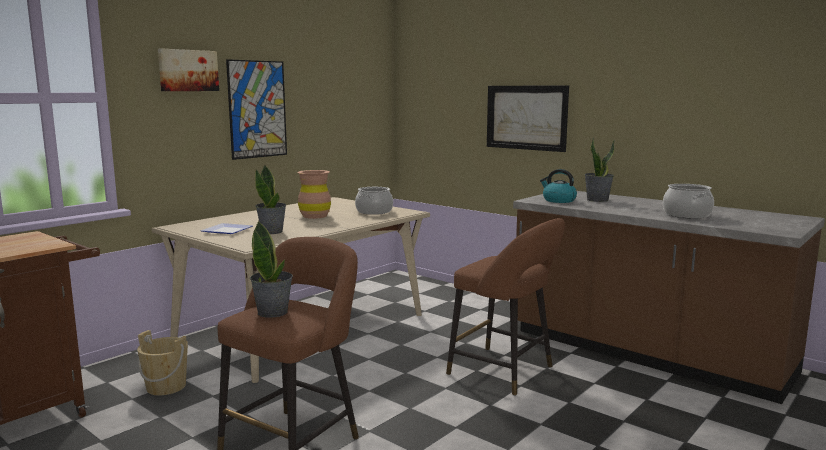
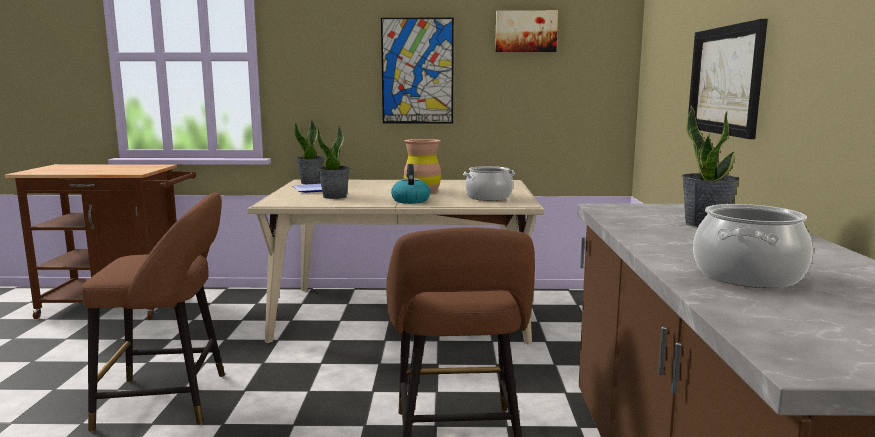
camera: 50 degrees right, 0 degrees up
(166, 387) = (223, 320): beige bucket -> none
(188, 70) = (337, 30): picture -> picture (525, 31)
(273, 312) = (144, 259): potted plant -> potted plant (311, 183)
(558, 200) = (638, 213): kettle -> kettle (410, 200)

